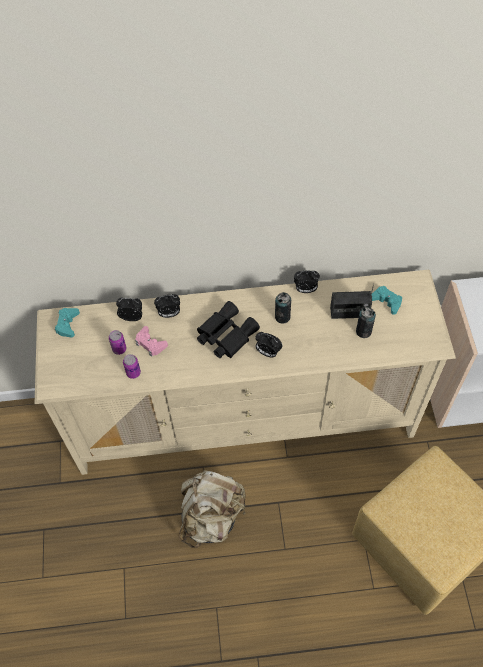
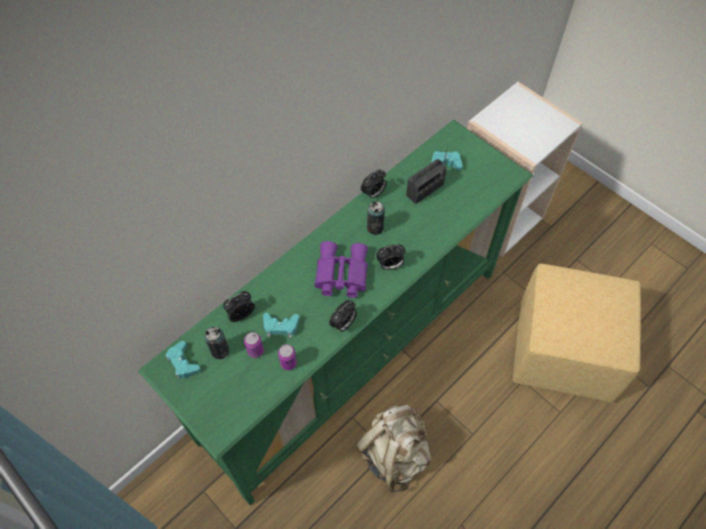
camera: 40 degrees left, 0 degrees up
(150, 344) = (280, 326): pink game controller -> turquoise game controller
(169, 314) = (273, 289): alarm clock -> alarm clock (343, 324)
(225, 334) = (340, 274): black binoculars -> purple binoculars
(244, 418) = (352, 352): beige dresser -> green dresser
(363, 331) = (449, 198): can -> can (220, 351)

